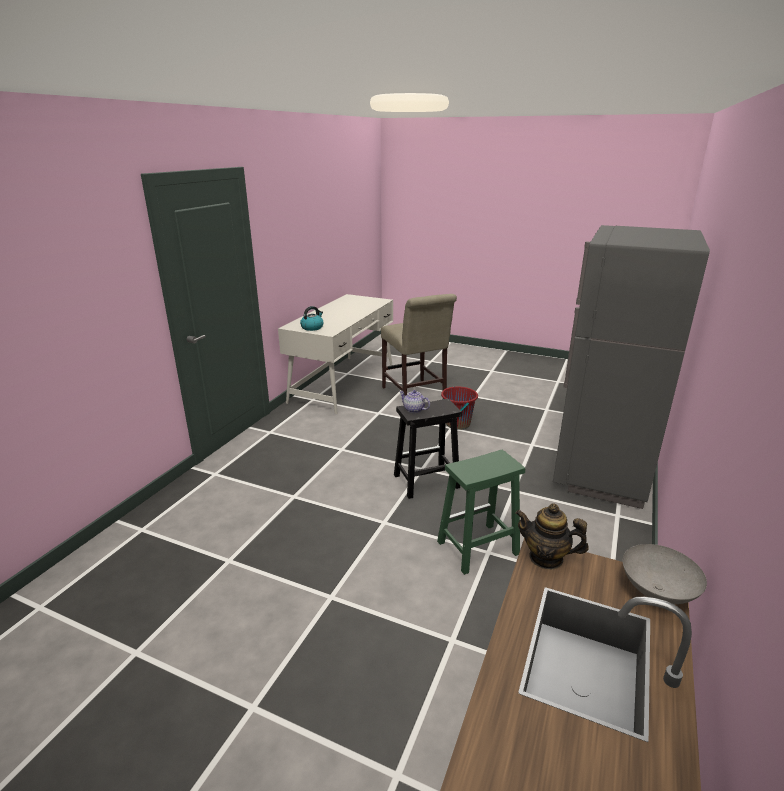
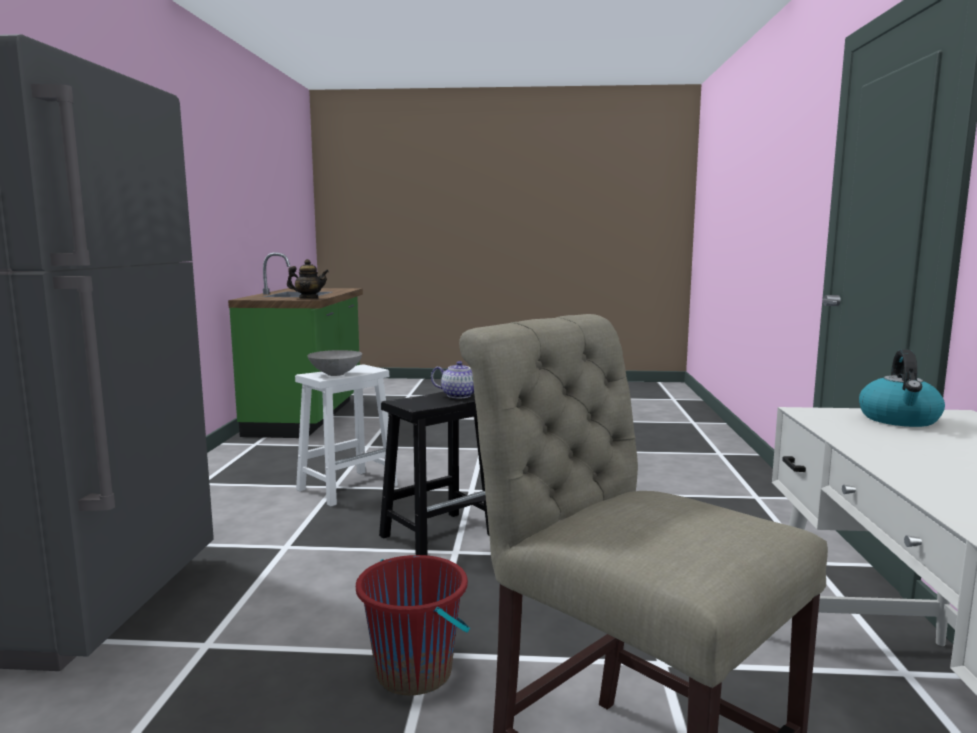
camera: 160 degrees right, 15 degrees down
(477, 548) = (348, 487): green stool -> white stool
(658, 592) = (250, 298): grey bowl -> grey bowl (335, 374)

